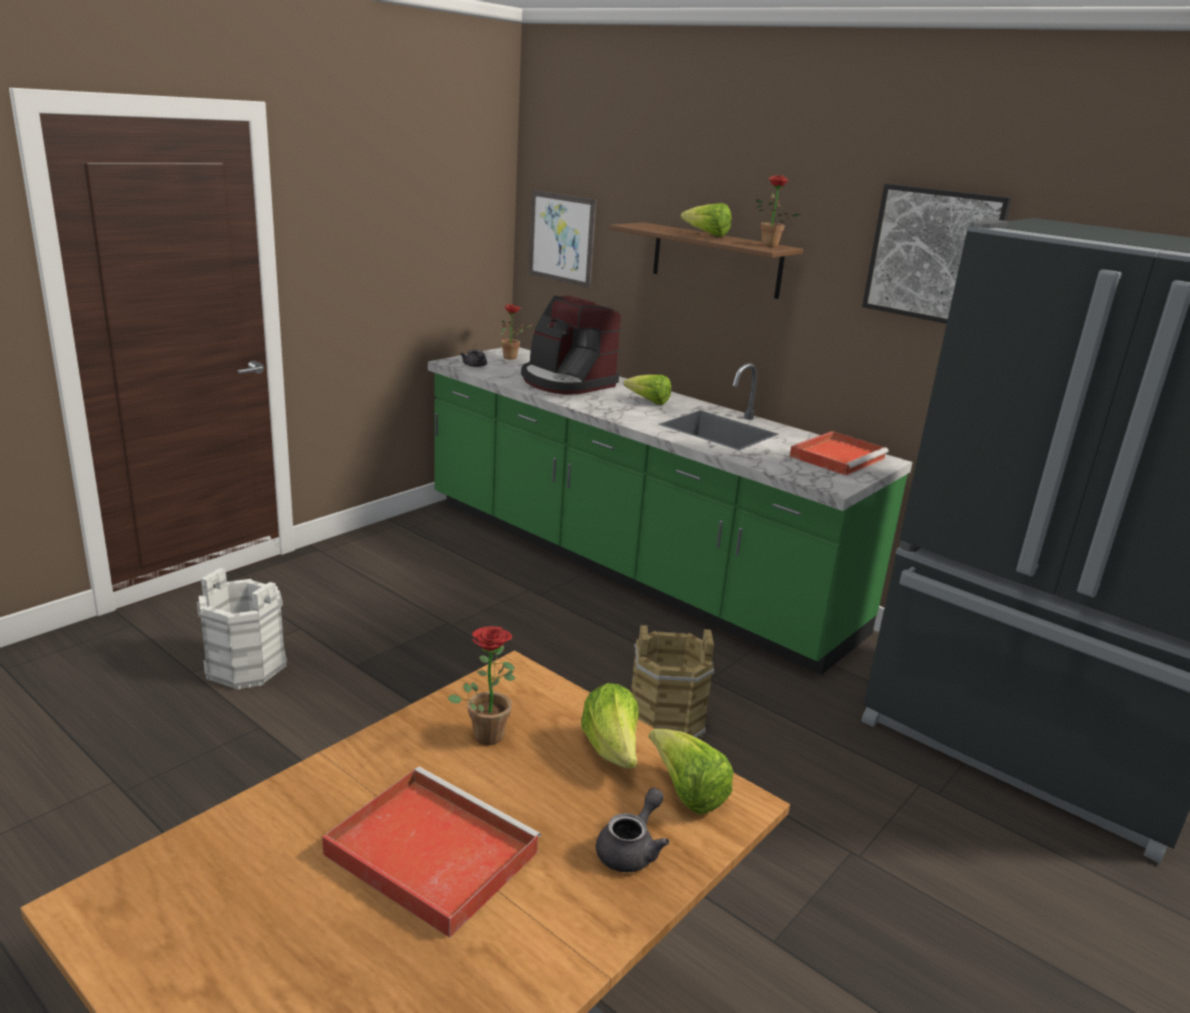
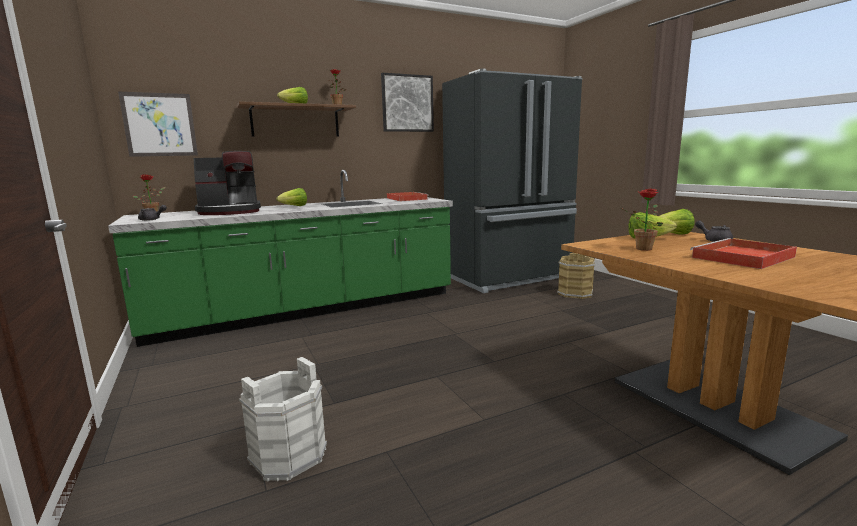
camera: 65 degrees left, 10 degrees down
(666, 722) = (462, 325): brown bucket -> brown bucket (575, 293)

